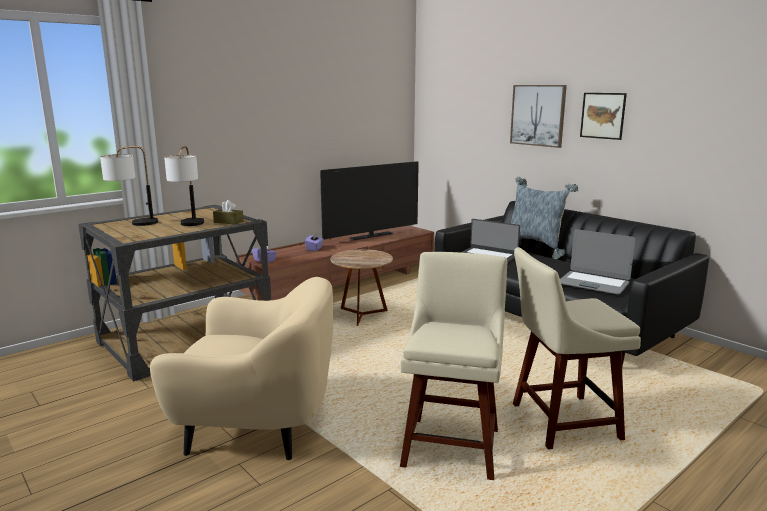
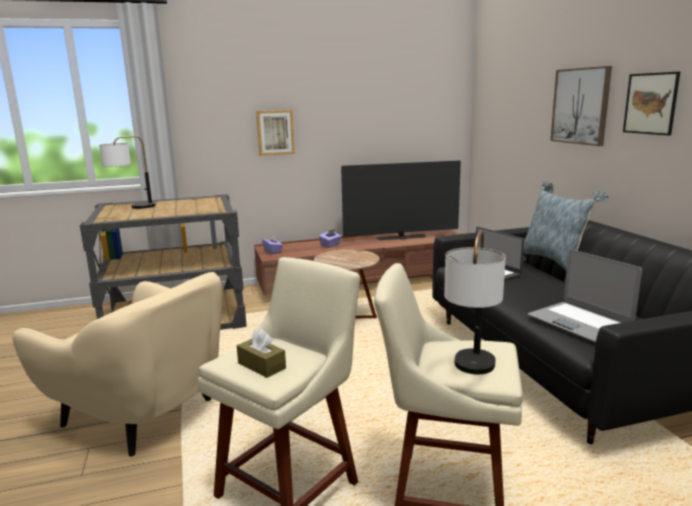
camera: 25 degrees right, 0 degrees up
(189, 226) = (169, 212): table lamp -> table lamp (471, 374)
(228, 222) = (205, 210): brown tissue box -> brown tissue box (261, 366)
(253, 138) = (275, 132): none -> picture

